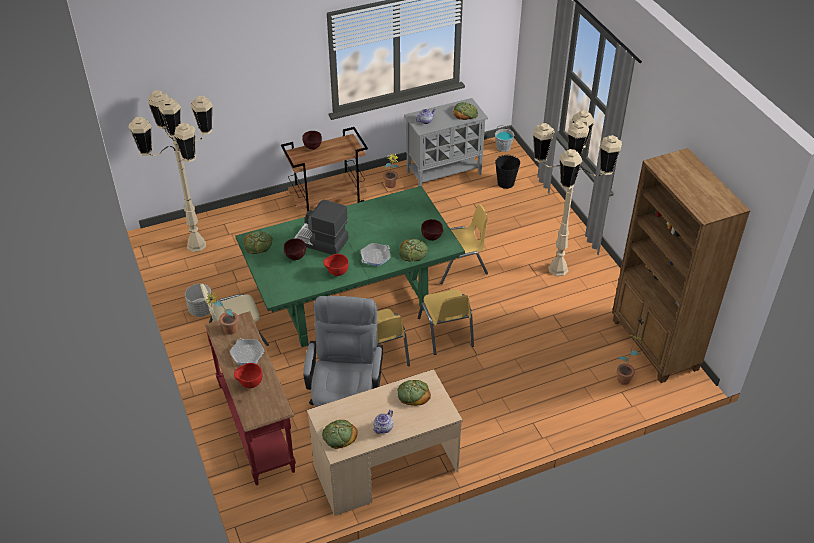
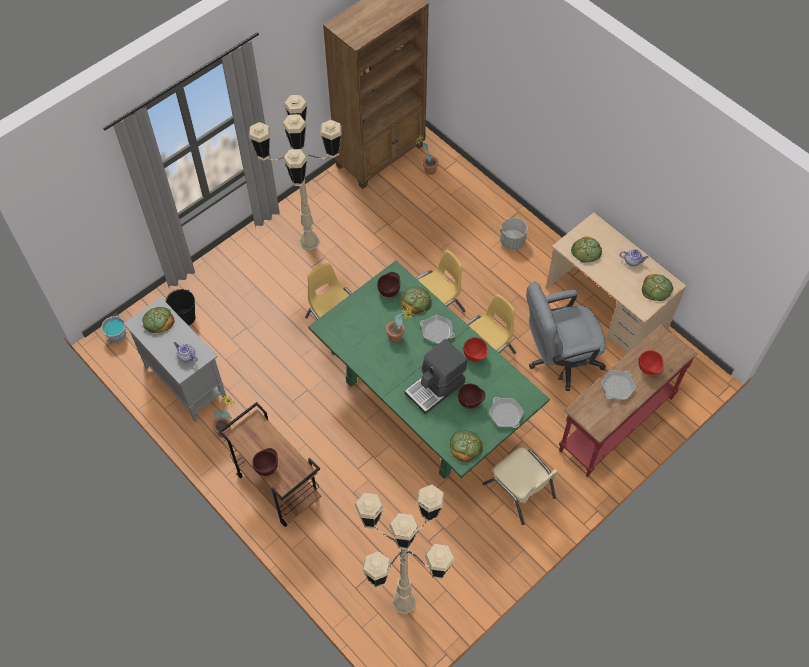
camera: 110 degrees left, 15 degrees up
(201, 310) = (499, 544): grey planter -> grey planter (512, 241)
(226, 331) = (600, 417): potted plant -> potted plant (399, 338)
(270, 275) = (505, 414): none -> frying pan
(321, 241) = (435, 388): coffee machine -> coffee machine turned 45 degrees clockwise

